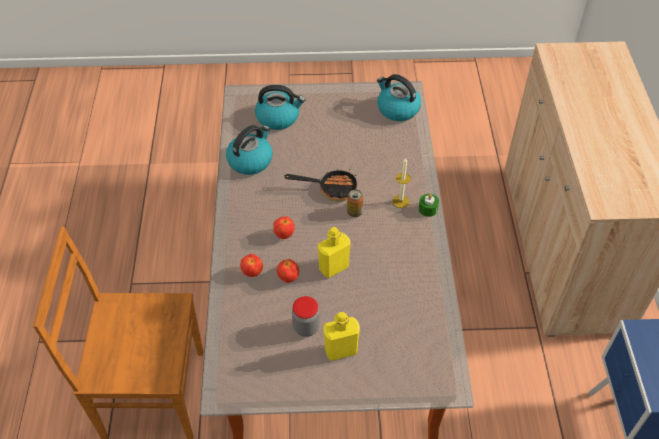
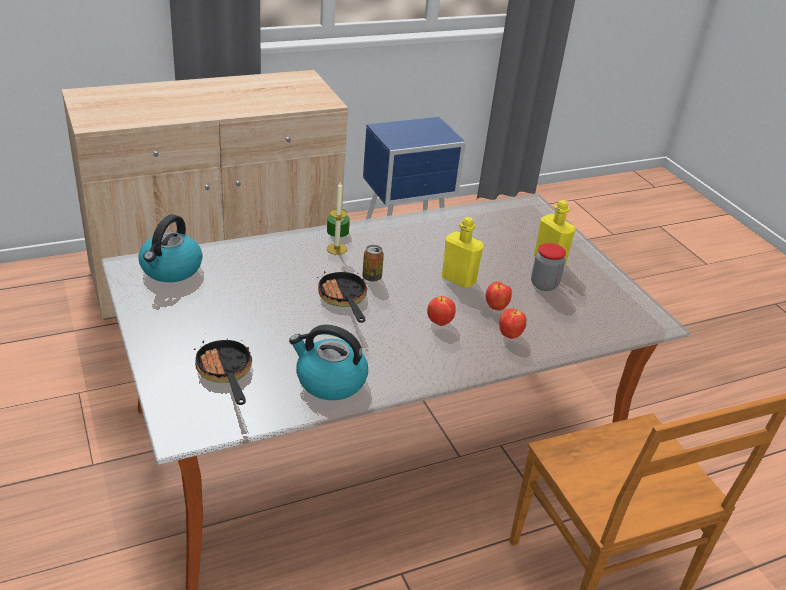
camera: 115 degrees left, 15 degrees down
(278, 117) = (225, 373): kettle -> frying pan

